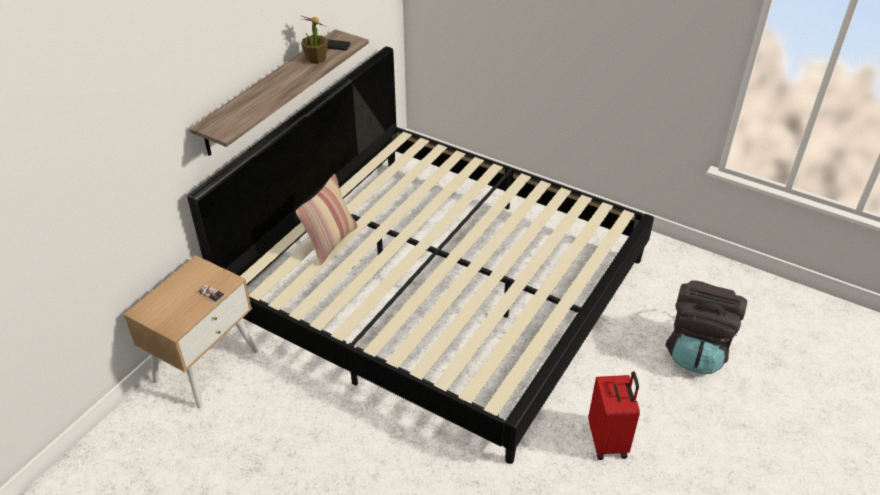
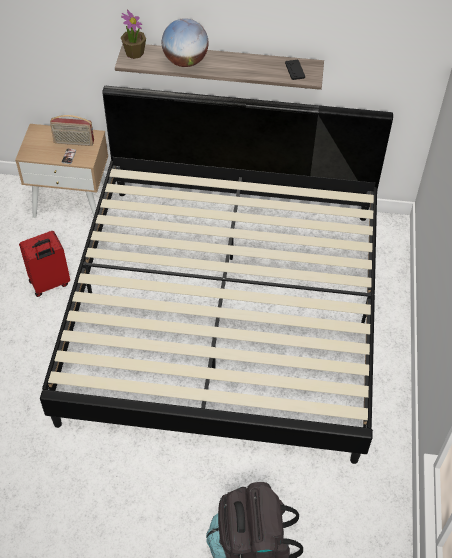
camera: 65 degrees right, 10 degrees up
(192, 284) = (73, 142): none -> radio
(263, 98) = (185, 62): none -> globe
(316, 59) = (264, 67): potted plant -> potted plant (134, 53)
(331, 242) = (191, 206): pillow -> none
(608, 441) = (105, 493): red suitcase -> red suitcase (50, 284)

